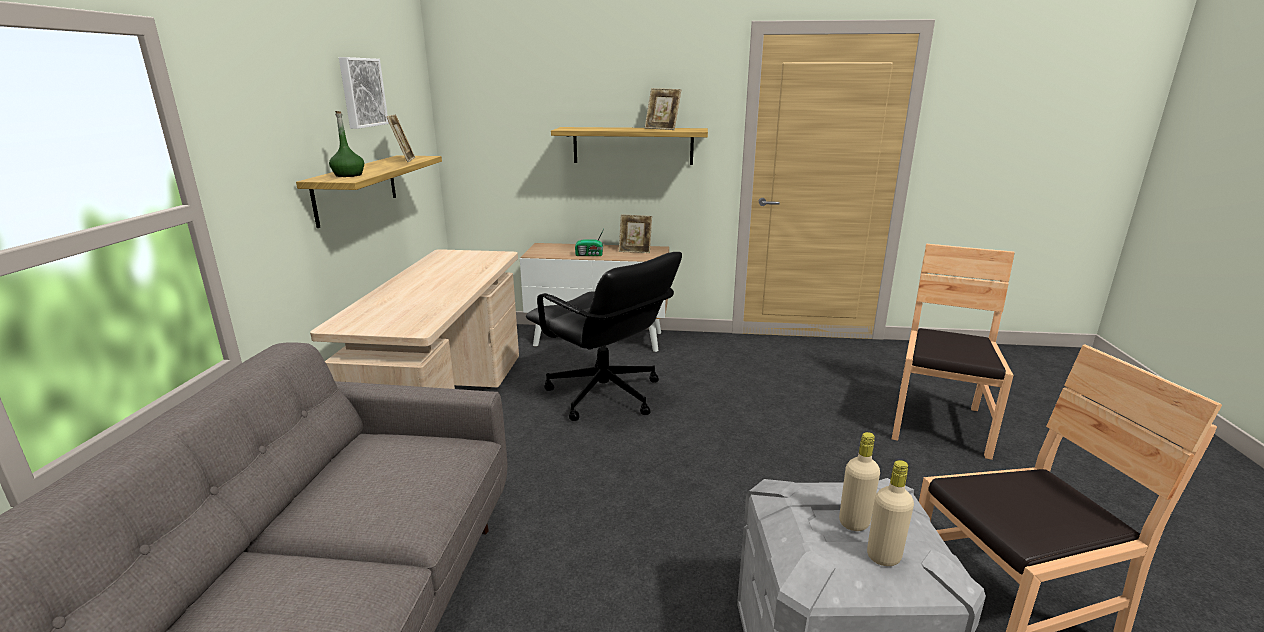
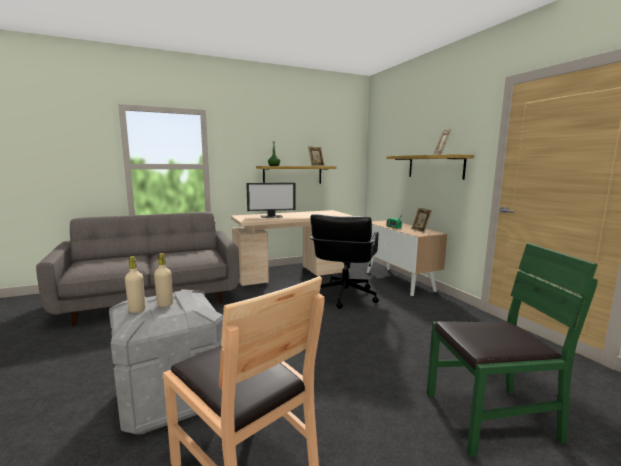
camera: 60 degrees right, 10 degrees down
(361, 92) = (307, 137): picture -> none
(411, 301) = (272, 216): none -> monitor
(939, 424) = (490, 417): brown chair -> green chair

